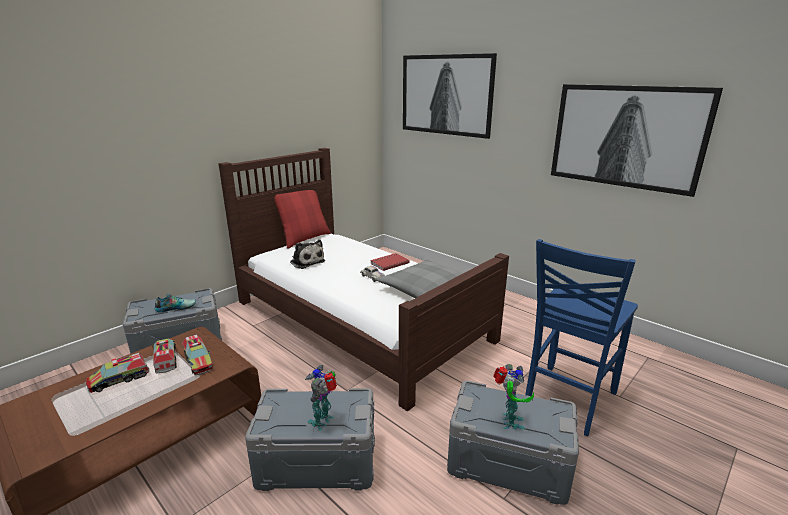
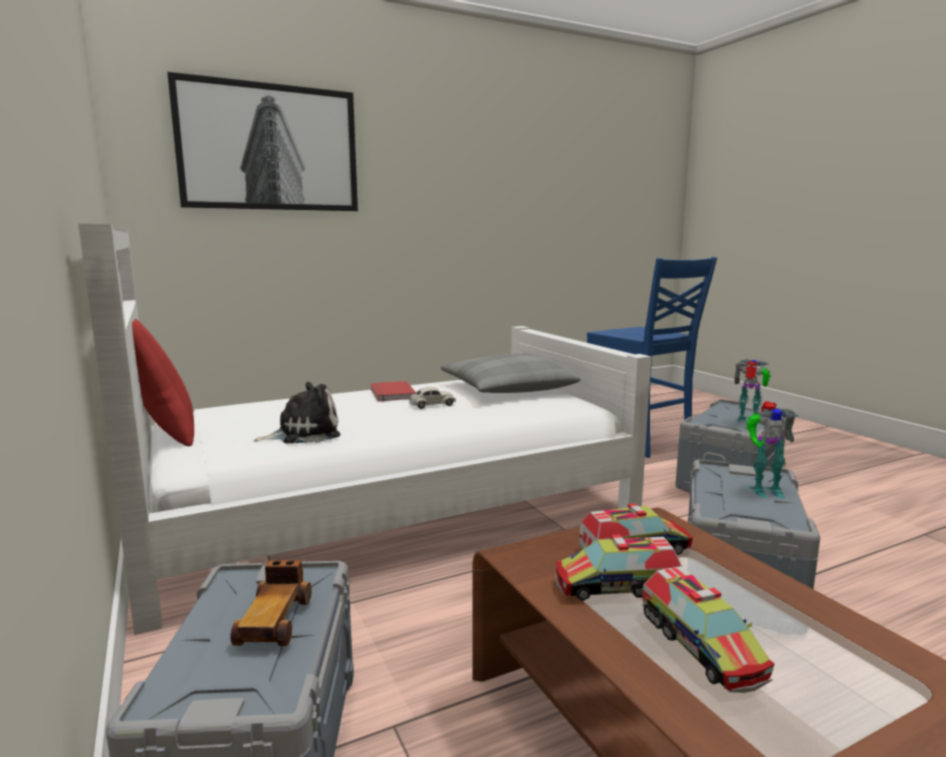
camera: 70 degrees left, 10 degrees down
(176, 307) = (275, 621): shoe -> toy car
(323, 421) = (764, 490): toy robot -> toy robot turned 45 degrees counterclockwise
(358, 319) = (387, 508): brown bed -> white bed
(626, 136) = (512, 197): picture -> none

